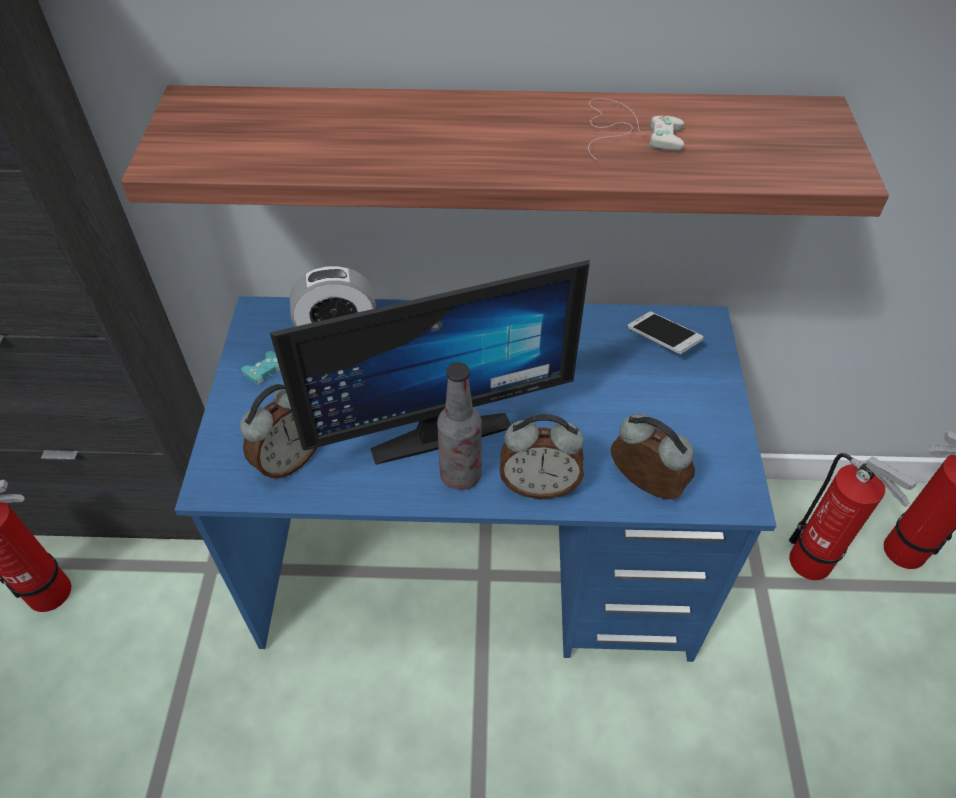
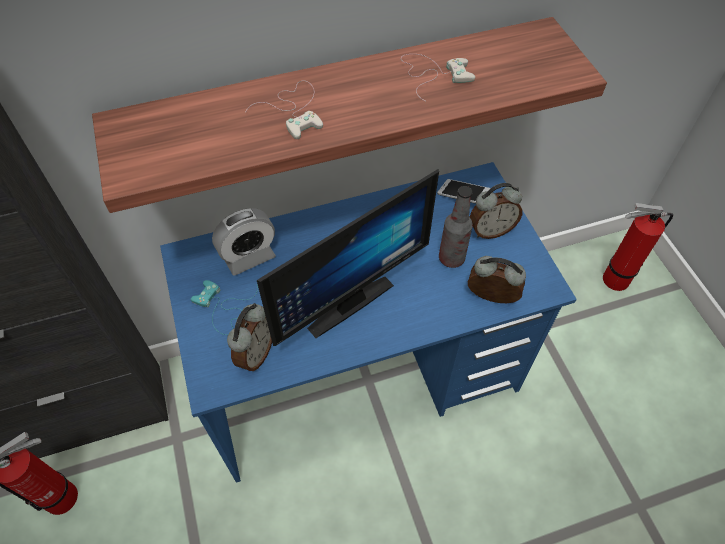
camera: 20 degrees left, 5 degrees up
(413, 133) = (294, 110): none -> white game controller
(460, 475) = (374, 327): bottle -> bottle (451, 258)
(539, 485) = (427, 318): alarm clock -> alarm clock (490, 230)
(815, 565) = (568, 306): fire extinguisher -> none

